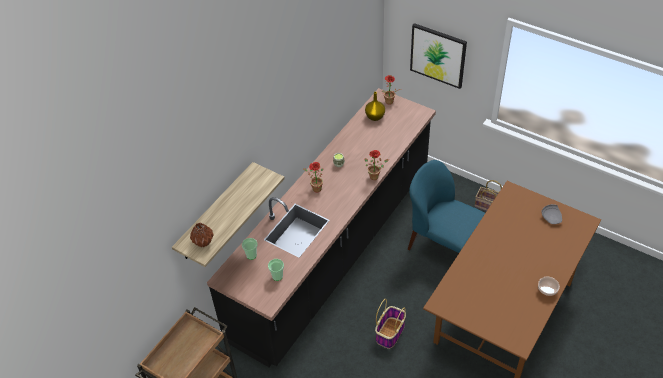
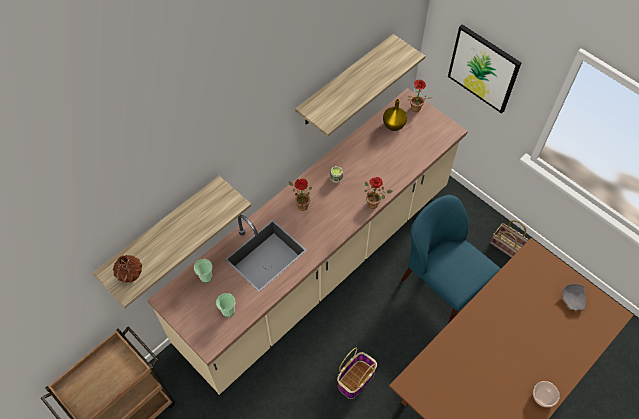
camera: 10 degrees right, 10 degrees up
(332, 80) = (345, 81): none -> shelf
(334, 252) = (319, 265): black counter -> beige counter

